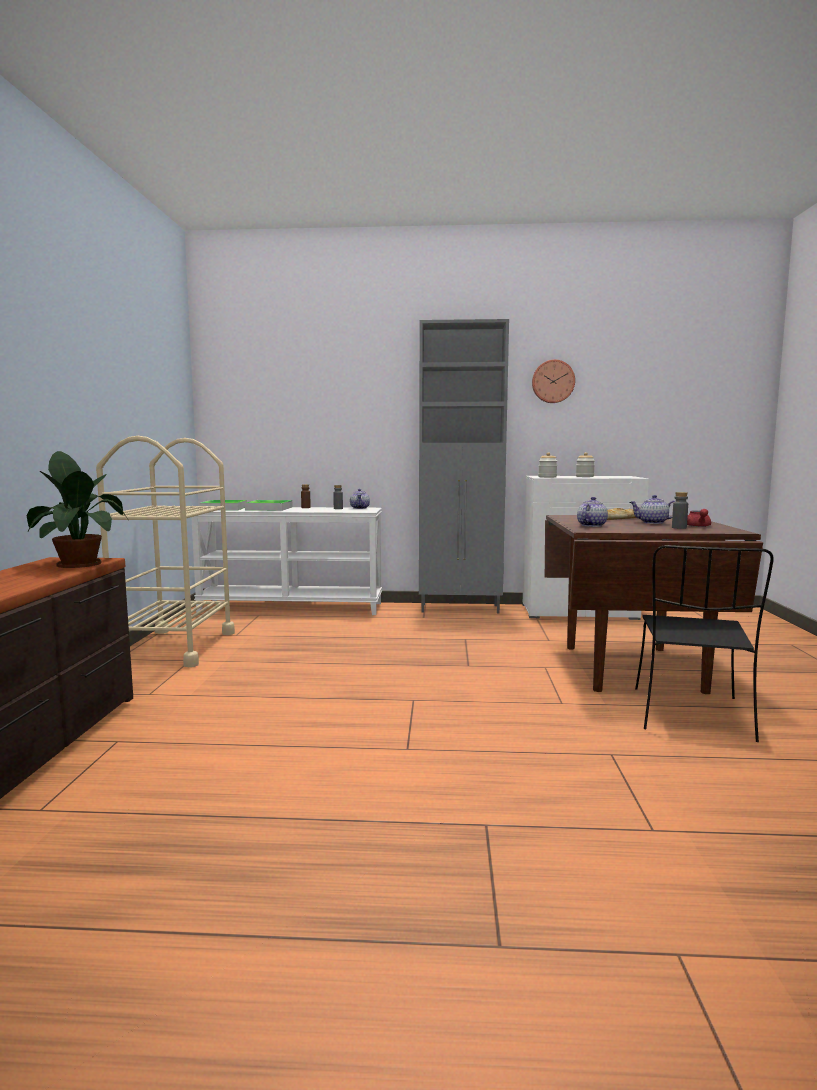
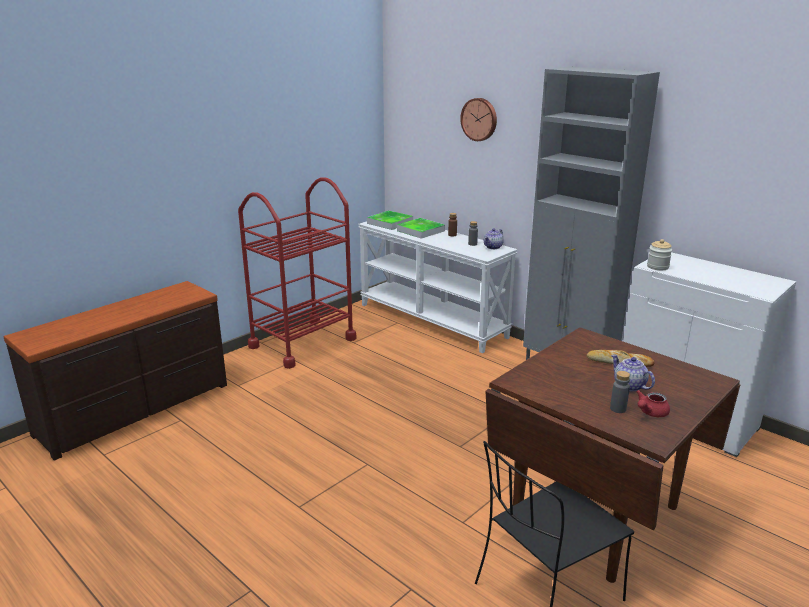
camera: 40 degrees right, 15 degrees up
(80, 563) = (184, 297): potted plant -> none
(175, 647) = (302, 343): beige cart -> red cart
(553, 381) = (712, 145): wall clock -> wall clock (479, 119)
(584, 476) = (711, 274): jar -> none
(591, 525) = (545, 371): teapot -> none

